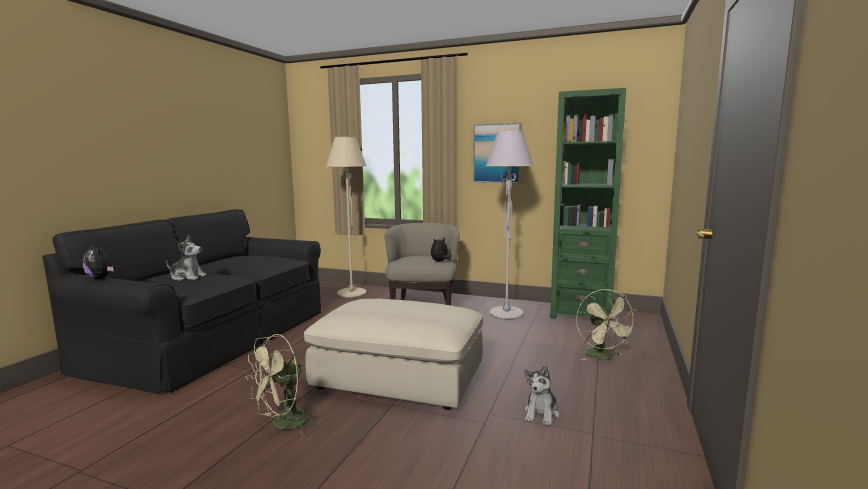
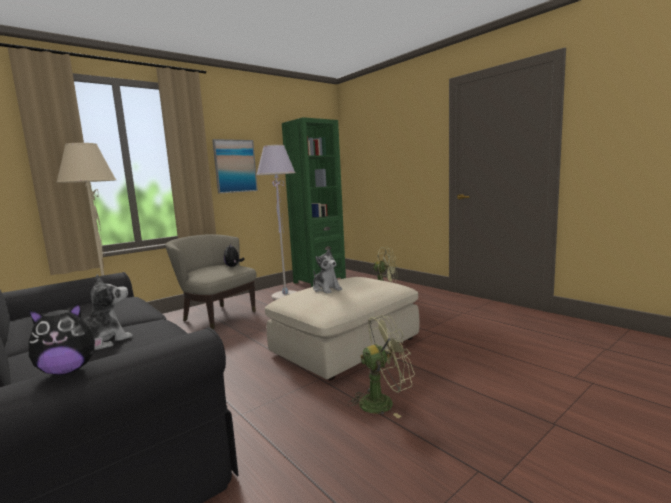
camera: 60 degrees left, 0 degrees up
(283, 424) = (383, 402): green fan -> green fan turned 90 degrees counterclockwise
(541, 414) = (435, 318): plush toy -> plush toy (326, 289)

